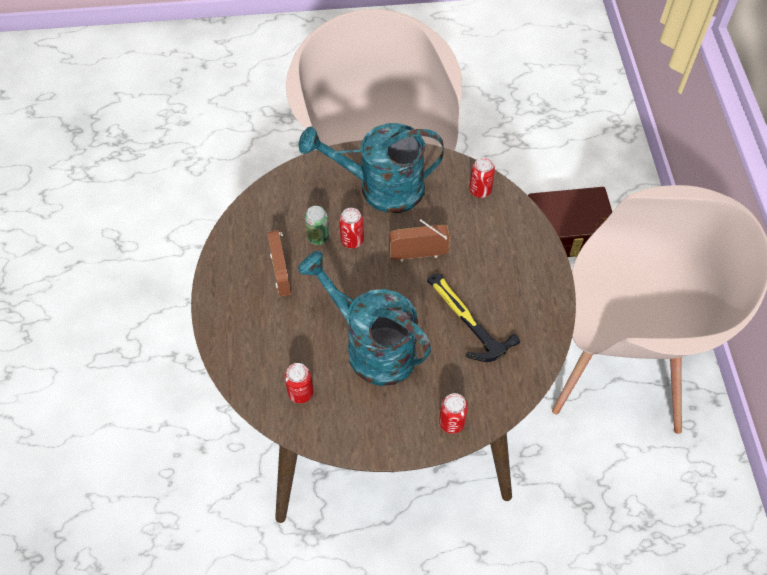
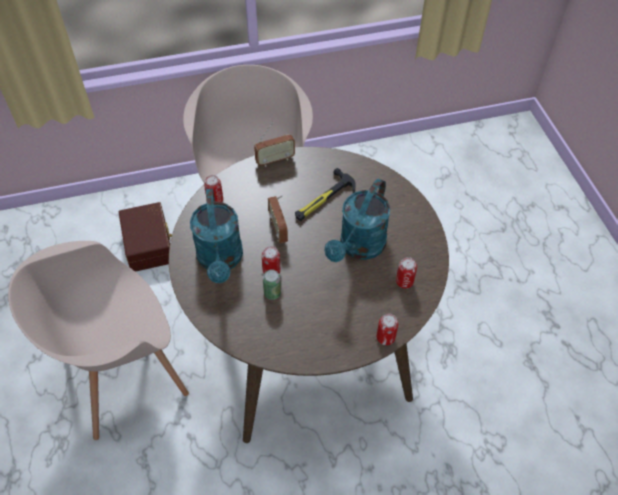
camera: 100 degrees left, 5 degrees down
(282, 275) = (311, 311): radio -> radio (275, 160)
(451, 422) = (401, 199): can -> can (385, 337)

